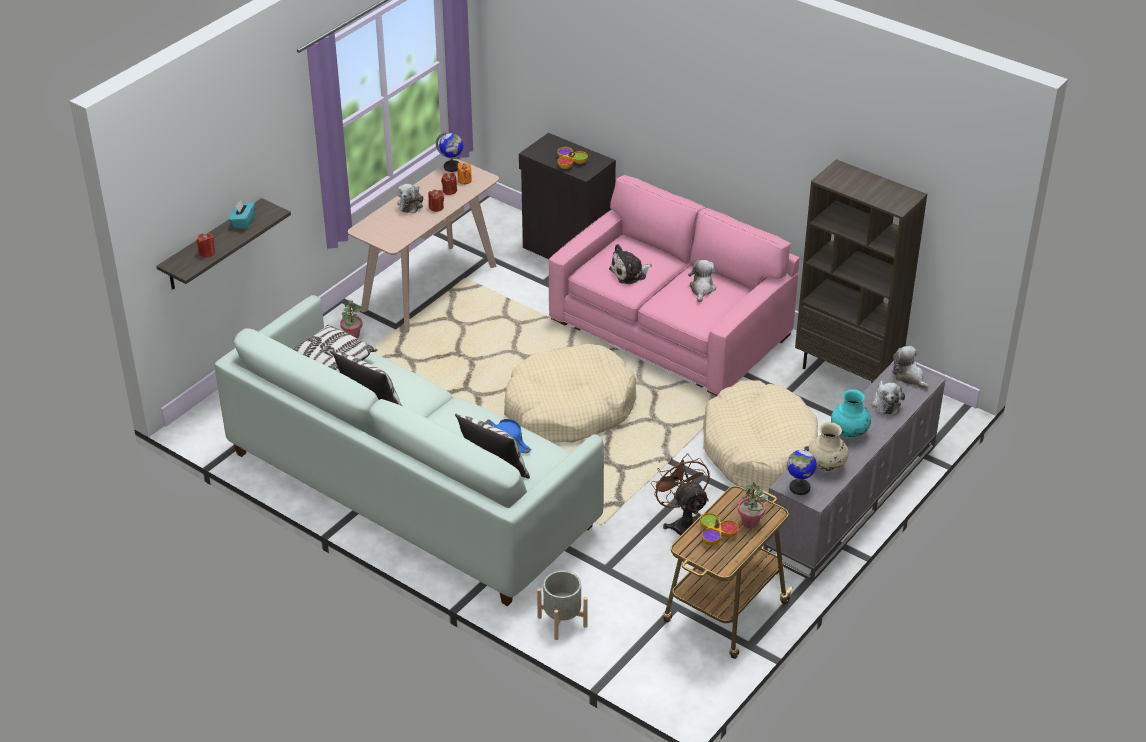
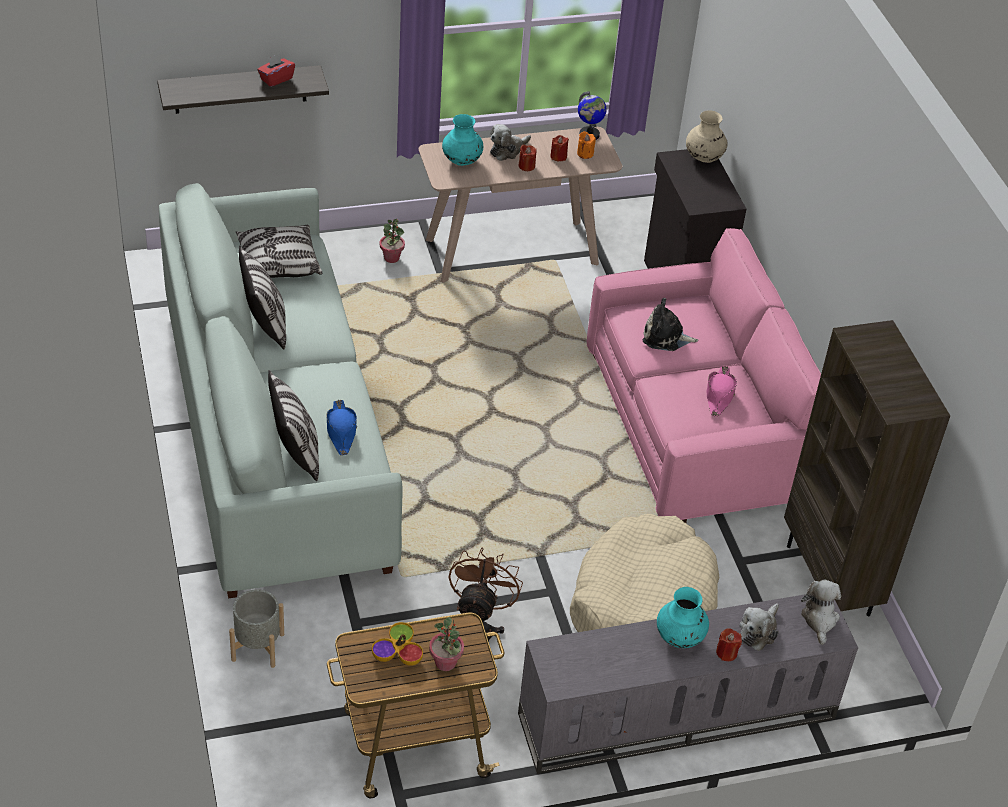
camera: 35 degrees right, 5 degrees up
(207, 253) = (211, 91): red candle -> red candle (726, 653)
(243, 222) = (276, 79): turquoise tissue box -> red tissue box
(389, 226) = (462, 161): none -> turquoise vase
(568, 408) = (504, 443): beige dog bed -> none
(570, 162) = (696, 187): bowl -> none
(702, 289) = (719, 395): plush toy -> pink hat
(799, 488) = (556, 661): globe -> none
(826, 466) = (612, 658): beige vase -> beige vase (703, 158)

